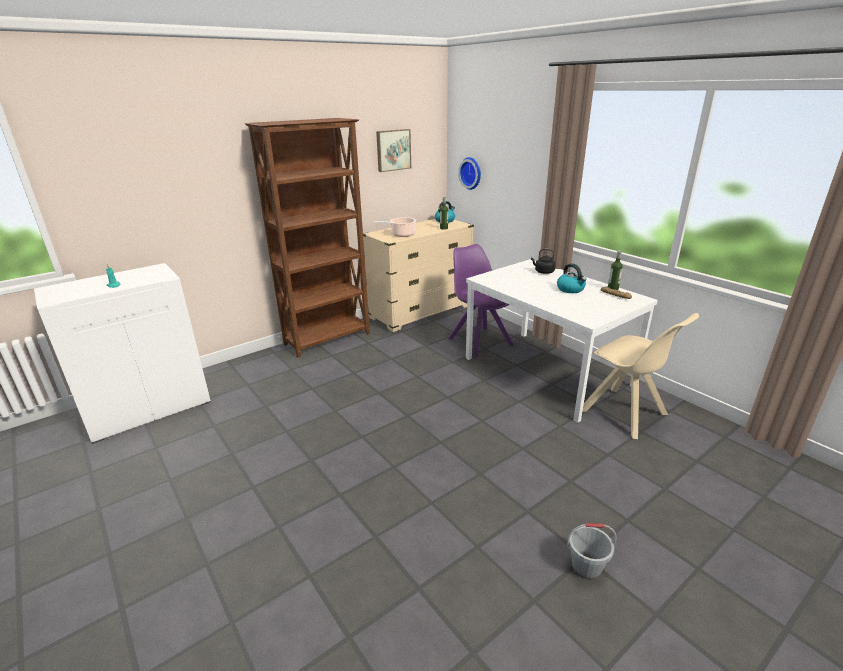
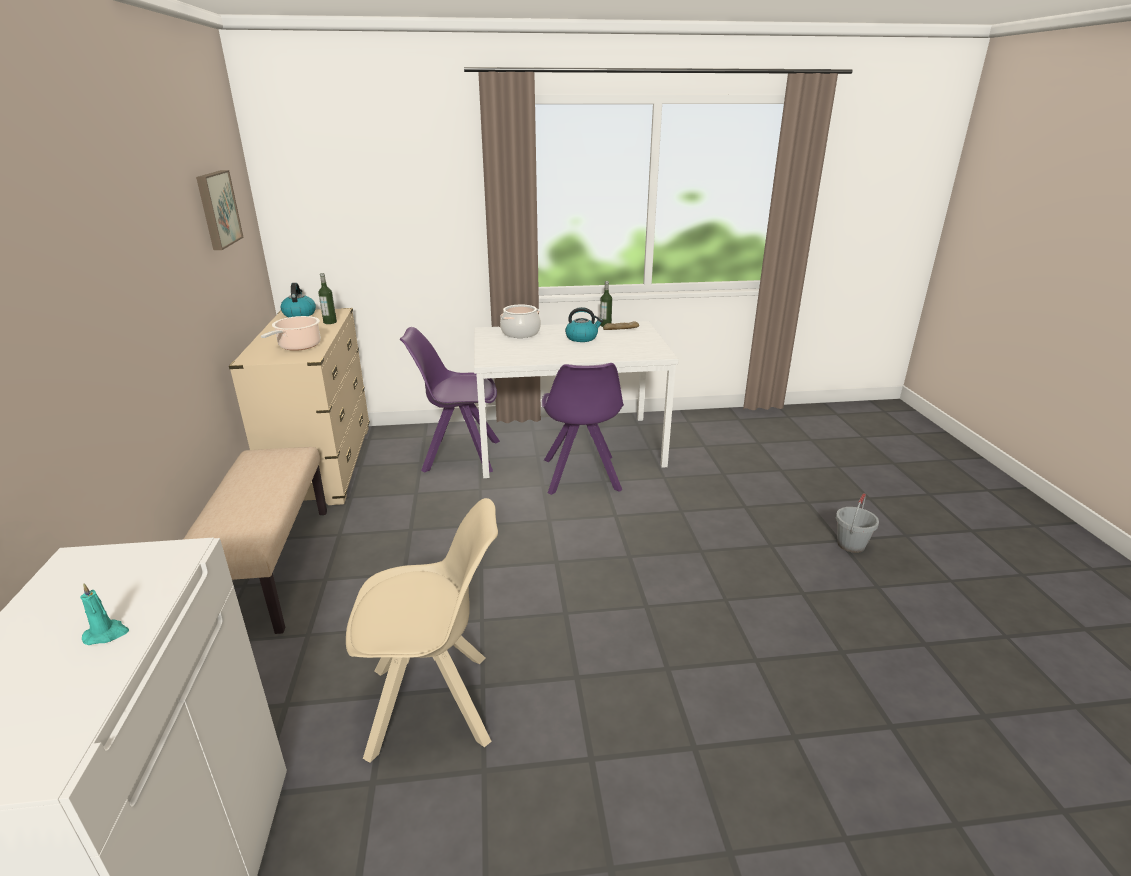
camera: 60 degrees left, 0 degrees up
(328, 339) = (268, 568): brown bookcase -> beige bench
(471, 173) = (325, 232): wall clock -> none
(513, 390) = (581, 476): none -> purple chair
(543, 272) = (520, 333): black kettle -> cooking pot
(625, 413) = (675, 441): beige chair -> beige chair (434, 705)

